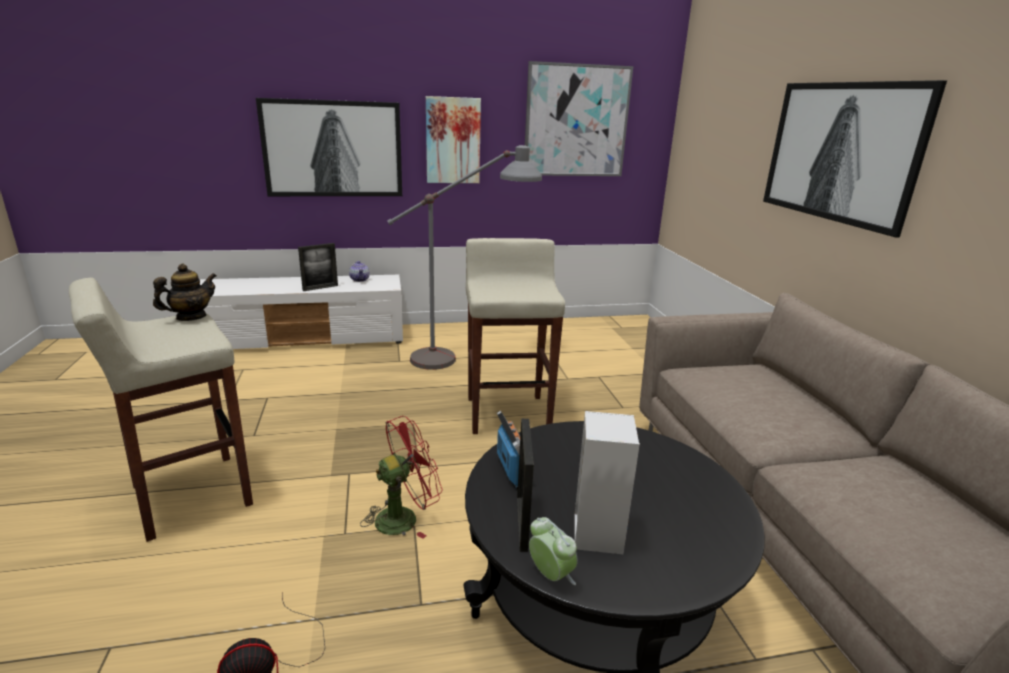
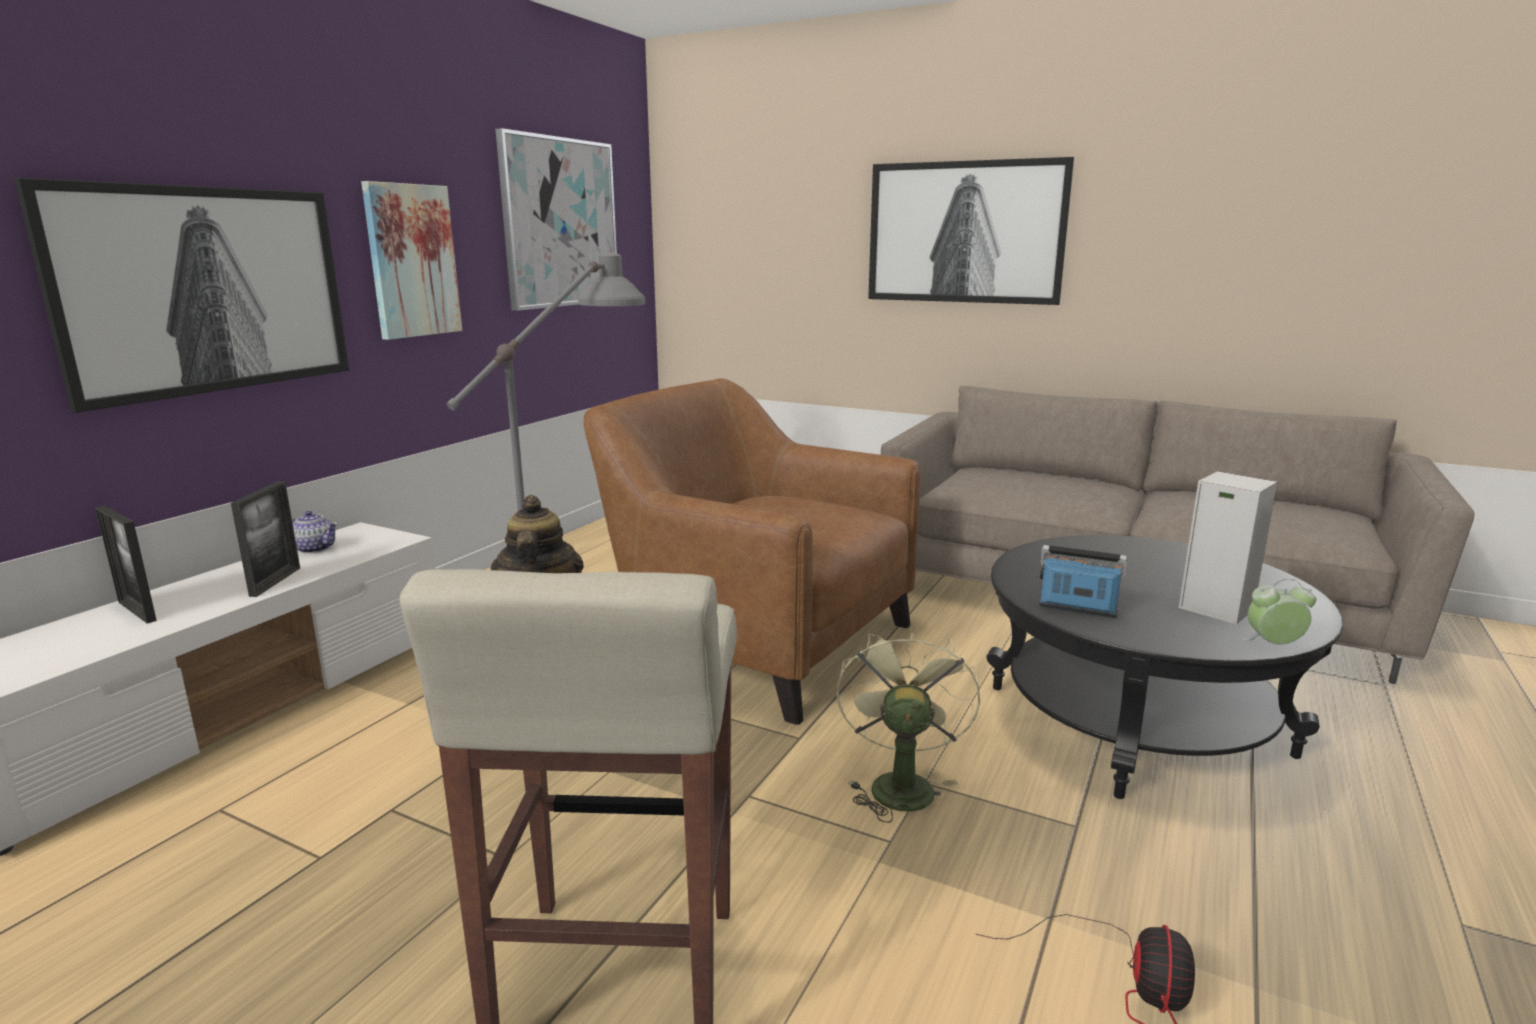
camera: 50 degrees left, 5 degrees down
(404, 517) = (899, 783): red fan -> green fan
(508, 413) = (756, 639): beige stool -> brown armchair
(522, 523) = (1179, 632): picture frame -> picture frame (137, 611)

